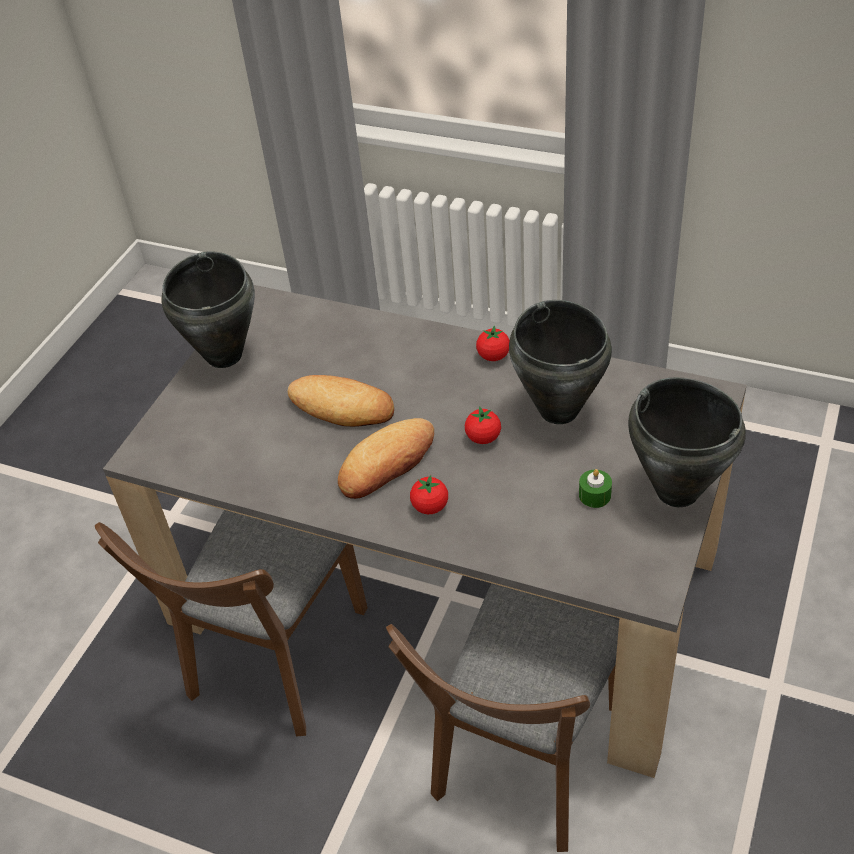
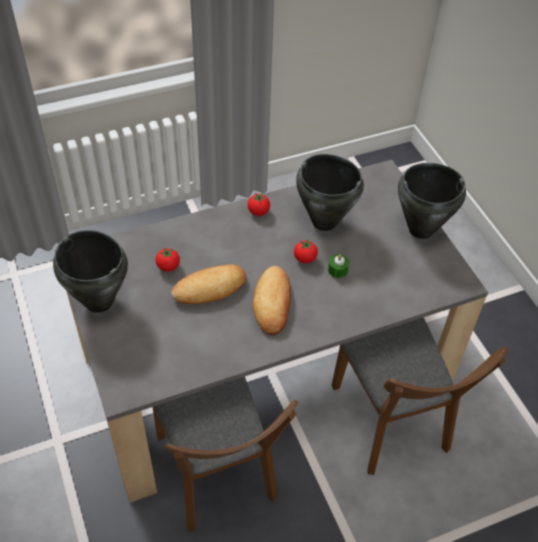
camera: 50 degrees left, 5 degrees up
(430, 507) = (321, 311): tomato -> tomato (168, 266)
(594, 495) = (389, 254): green candle -> green candle (337, 270)

